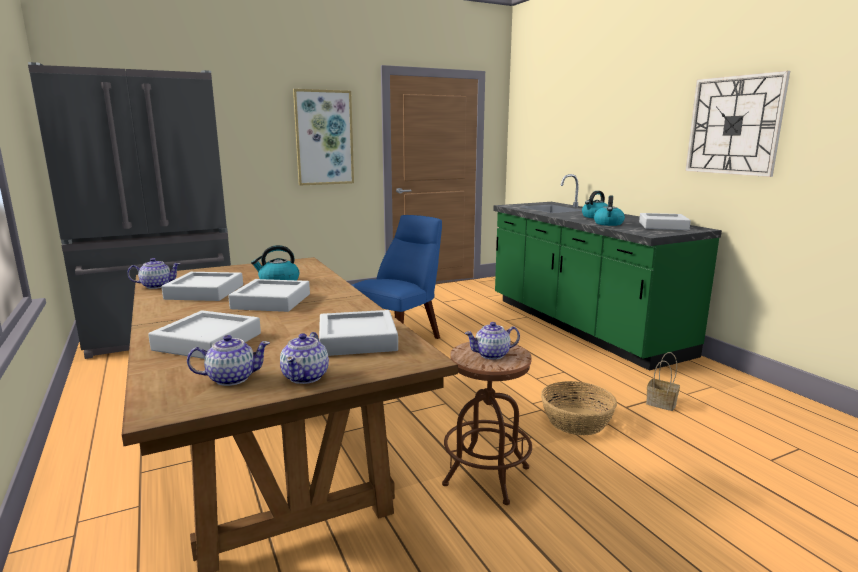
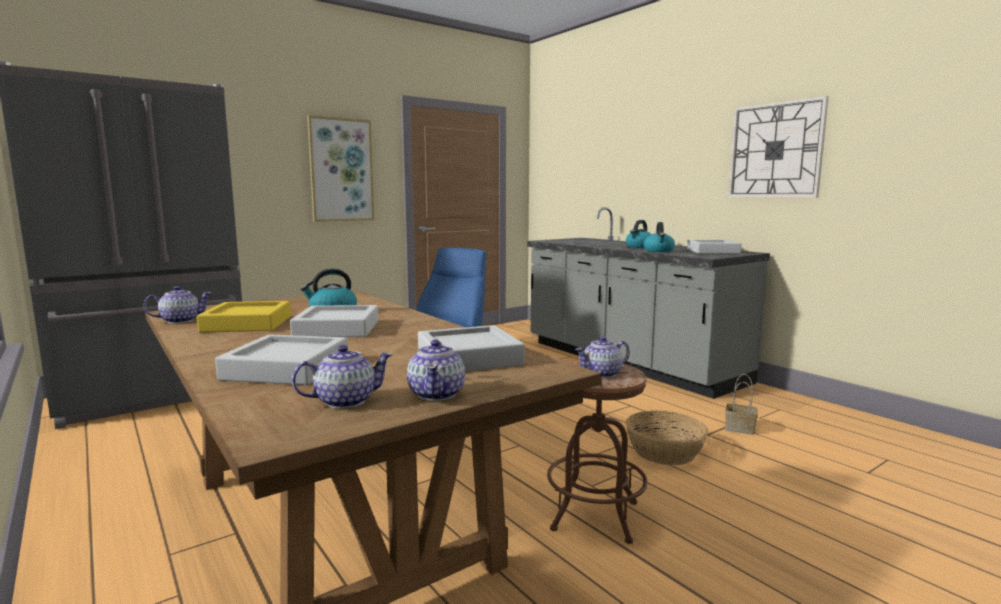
camera: 10 degrees left, 5 degrees down
(205, 292) = (247, 324): grey tray -> yellow tray
(582, 326) = (629, 362): green counter -> grey counter

